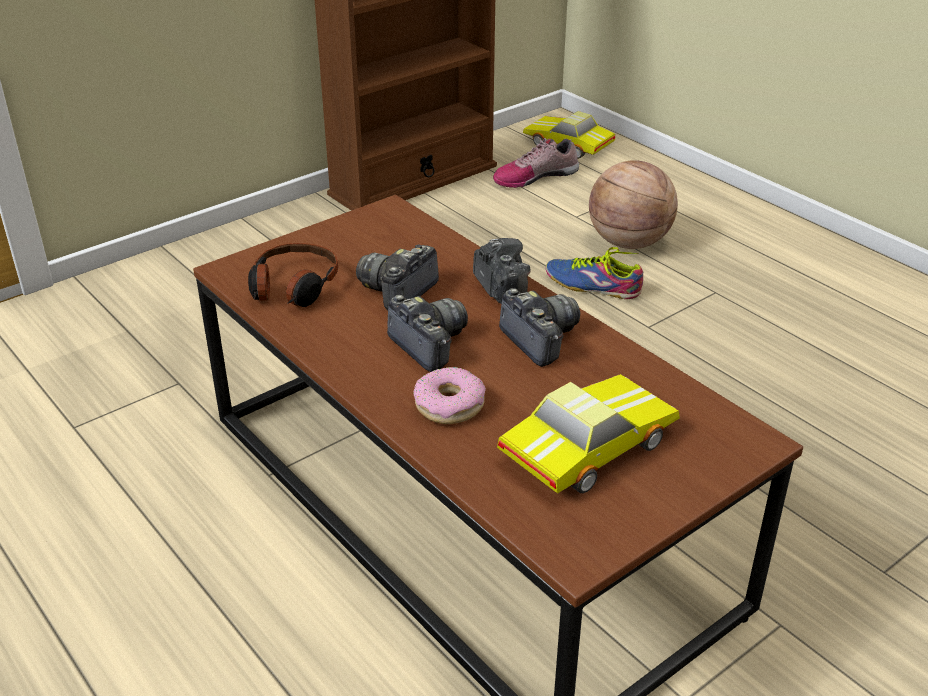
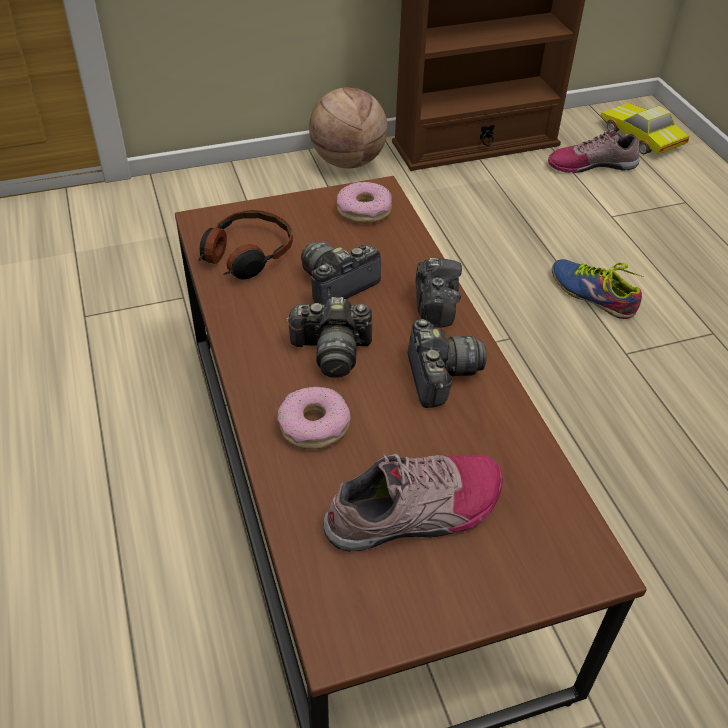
camera: 20 degrees right, 10 degrees up
(386, 227) = (364, 210): none -> donut
(428, 345) = (332, 351): camera -> camera turned 105 degrees clockwise
(584, 445) = (416, 513): toy car -> shoe
(629, 242) = (650, 257): basketball -> basketball (348, 162)

